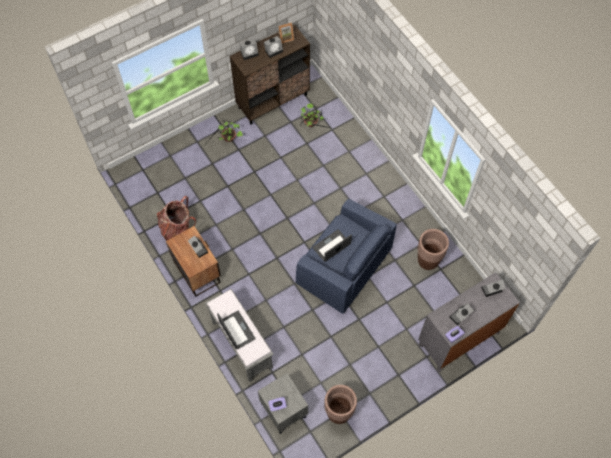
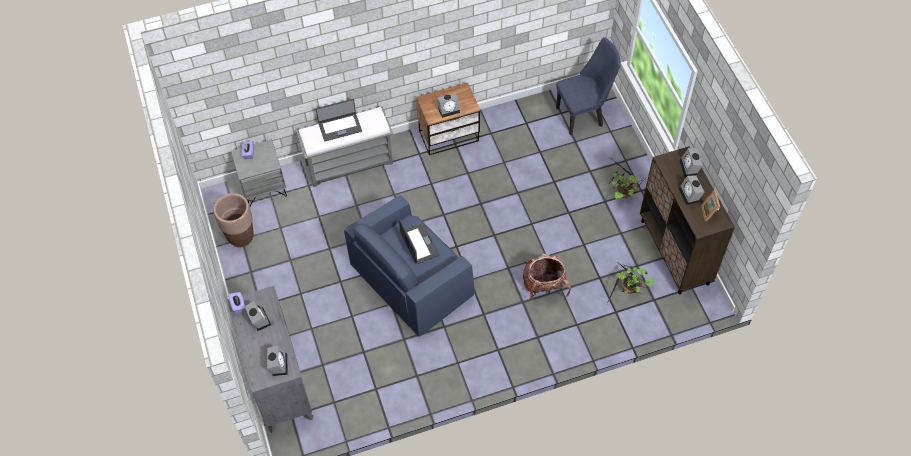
camera: 105 degrees right, 5 degrees down
(157, 176) = (583, 115): none -> blue chair
(177, 228) = (508, 125): backpack -> backpack (544, 286)
(428, 261) = (391, 377): brown planter -> none

